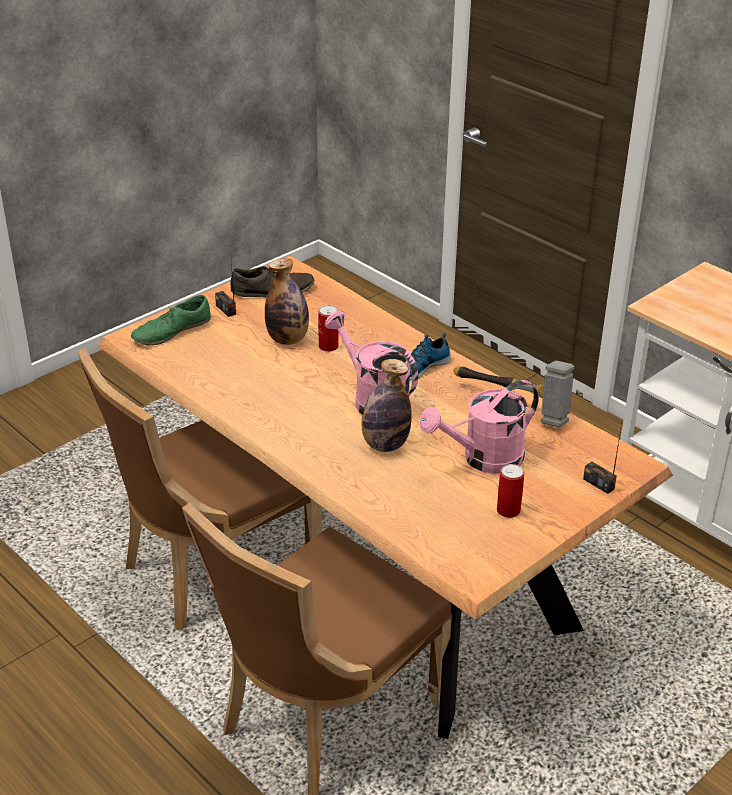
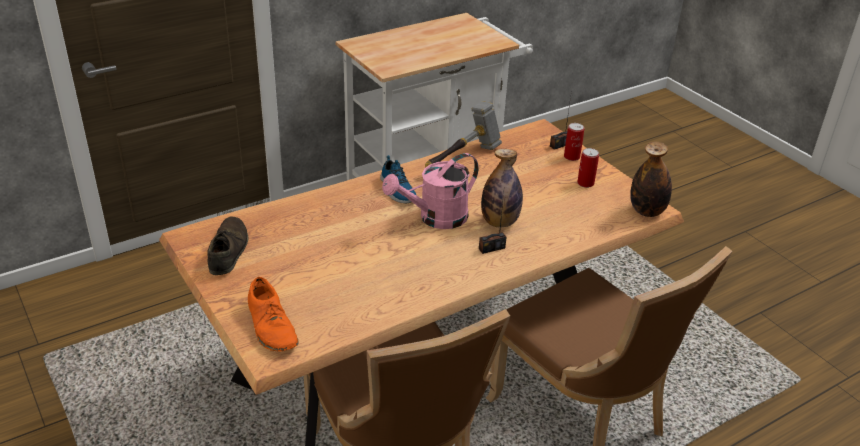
camera: 80 degrees left, 0 degrees up
(171, 331) = (272, 326): green shoe -> orange shoe
(226, 309) = (248, 284): radio -> radio (491, 248)
(288, 339) = (323, 252): bottle -> bottle (647, 211)
(328, 346) = (345, 231): can -> can (571, 157)
(483, 459) = (526, 182): pink watering can -> none

